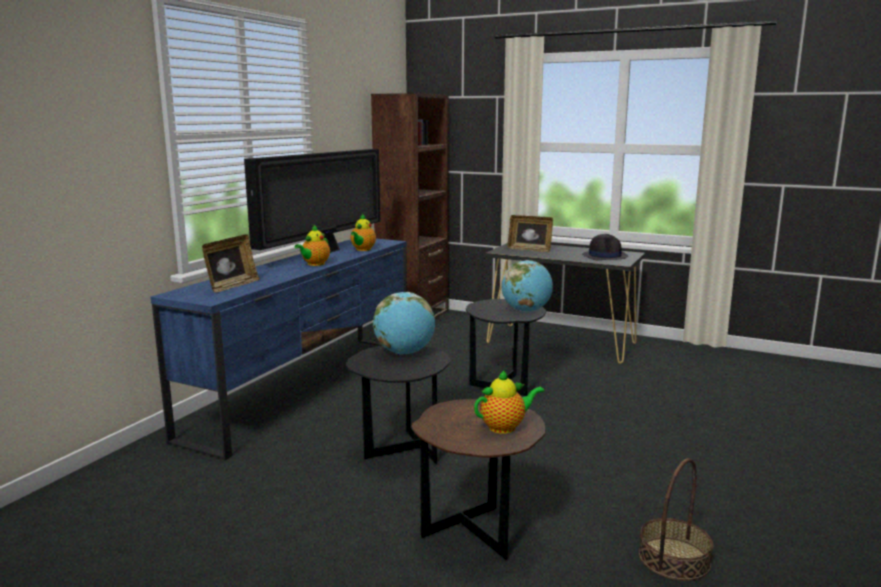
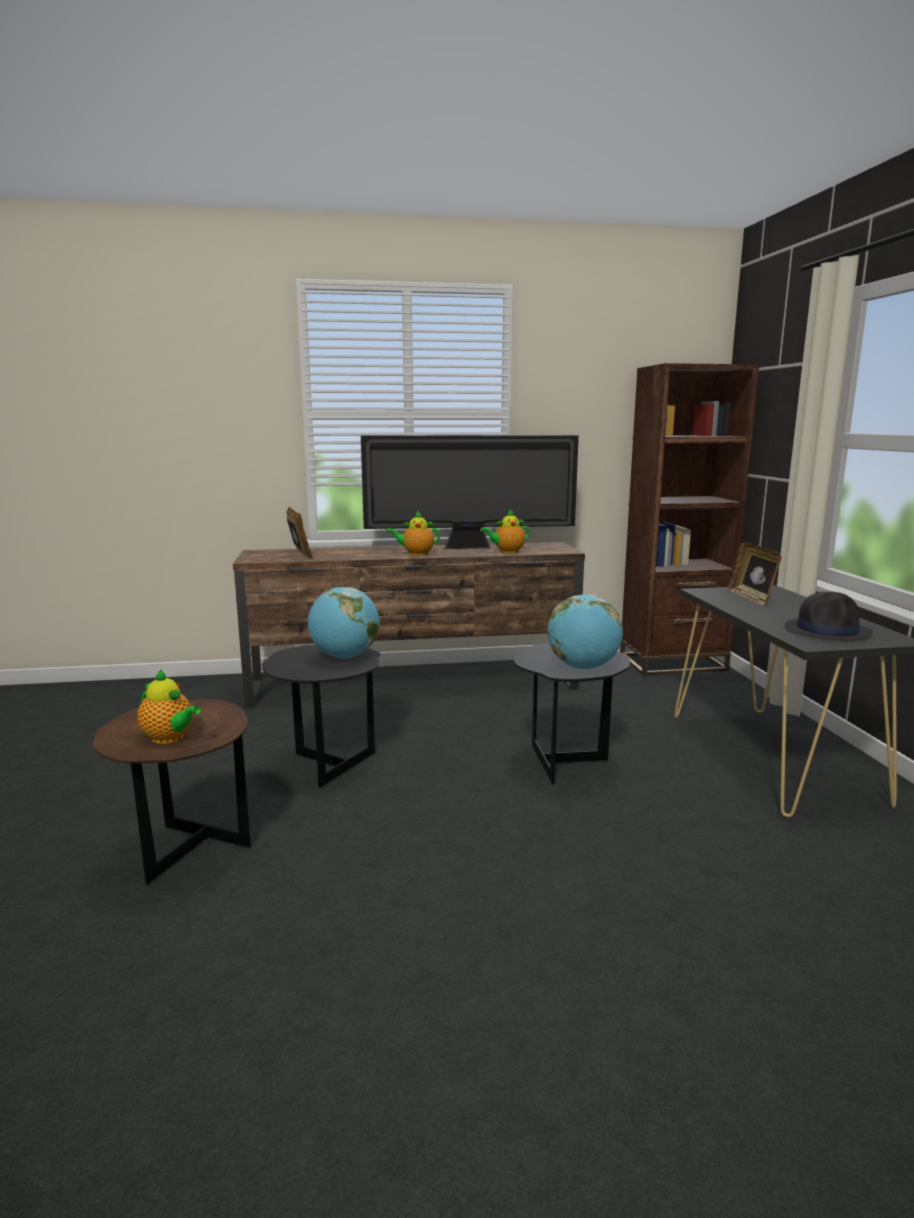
camera: 55 degrees right, 0 degrees up
(231, 286) = (299, 555): picture frame -> picture frame turned 105 degrees counterclockwise
(309, 387) = (415, 685): blue tv stand -> brown tv stand
(674, 559) = (208, 1009): basket -> none

